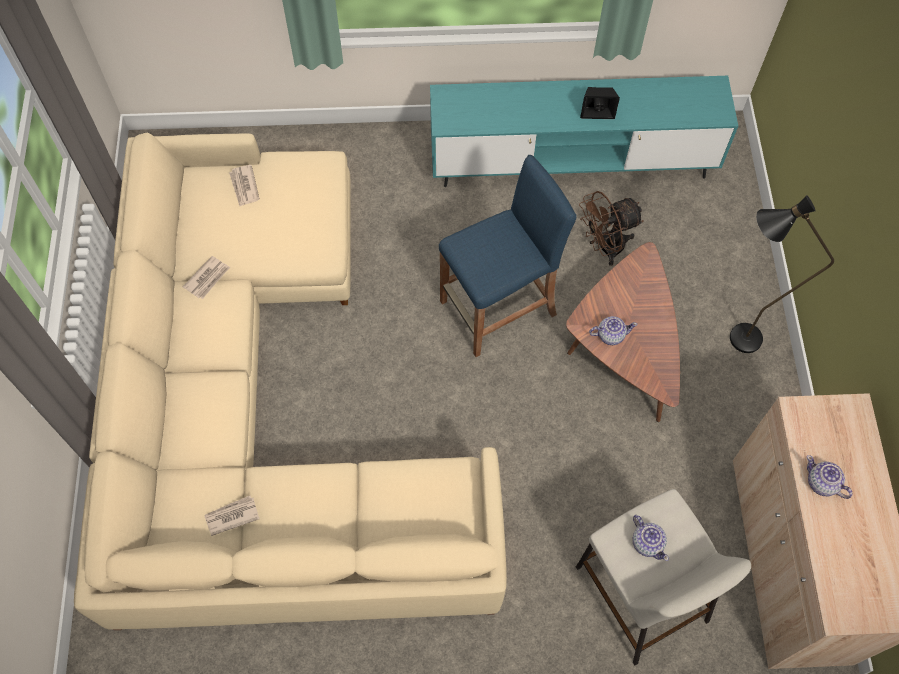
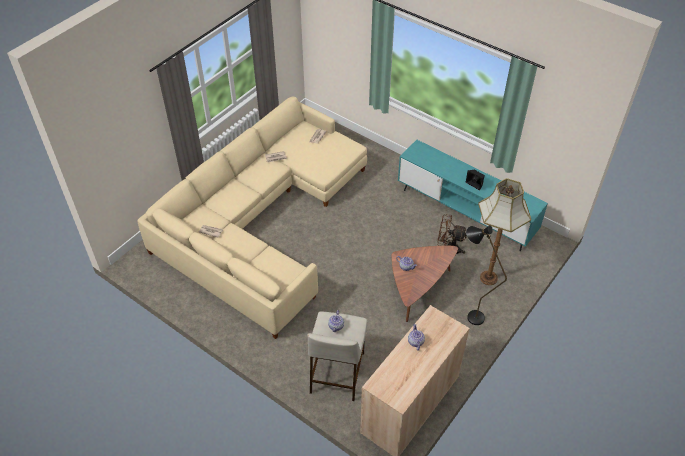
camera: 40 degrees right, 15 degrees down
(498, 309) = (382, 243): blue stool -> none
(702, 257) = (488, 278): none -> floor lamp

